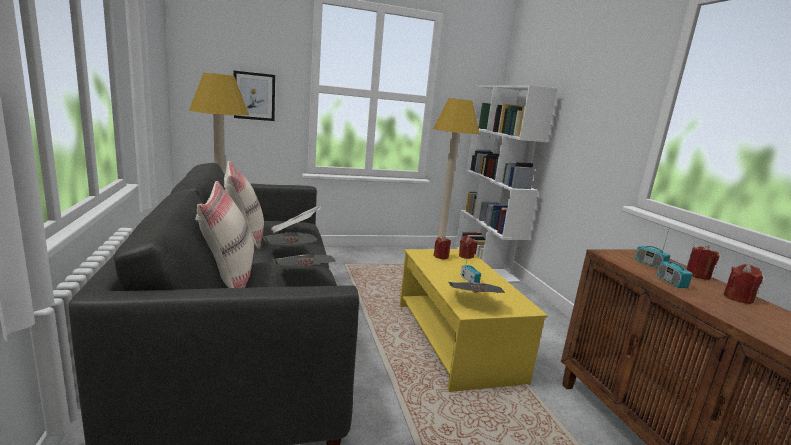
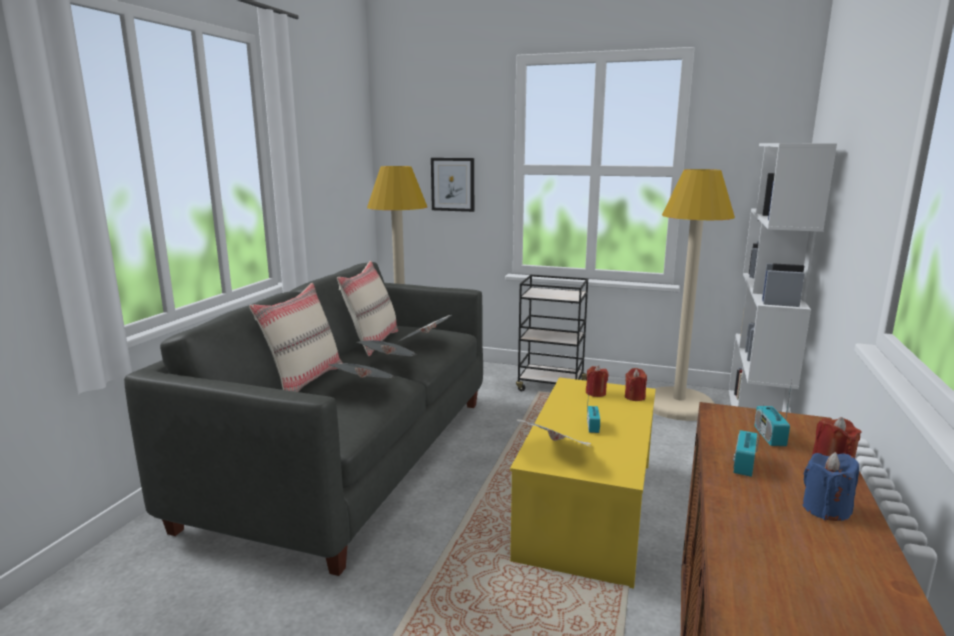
camera: 35 degrees right, 0 degrees up
(349, 259) = (551, 386): none -> black cart
(738, 298) = (825, 509): red candle -> blue candle

